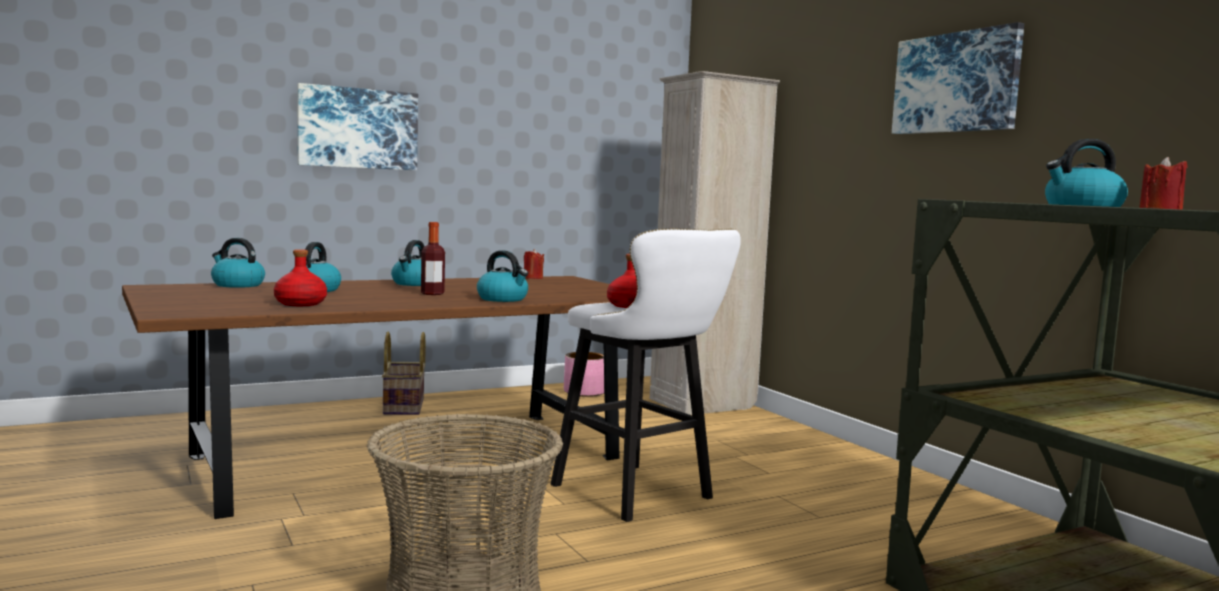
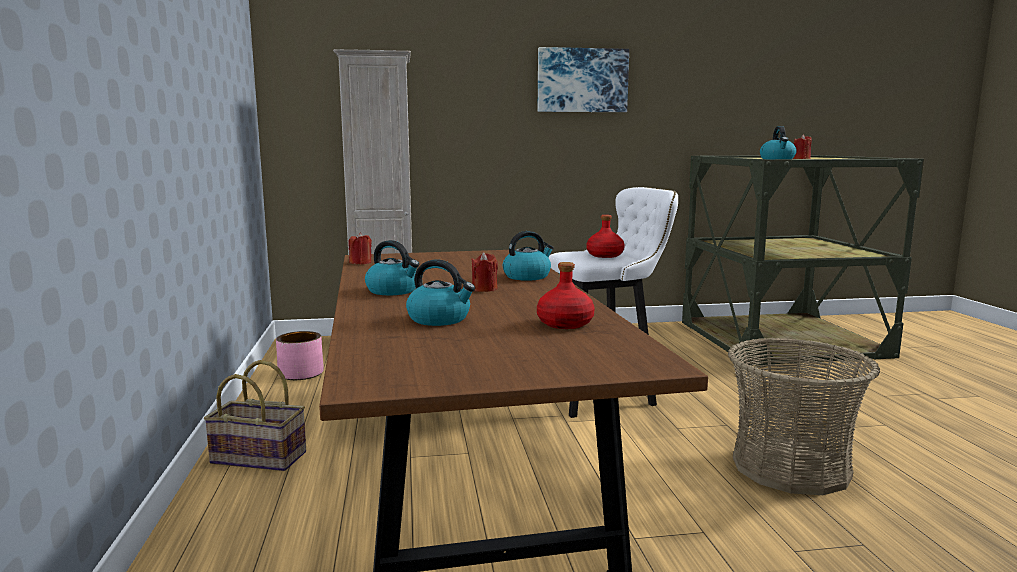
camera: 70 degrees left, 5 degrees up
(237, 285) = (367, 346): kettle -> none
(358, 128) = (140, 97): picture -> none
(432, 294) = (484, 289): bottle -> red candle

